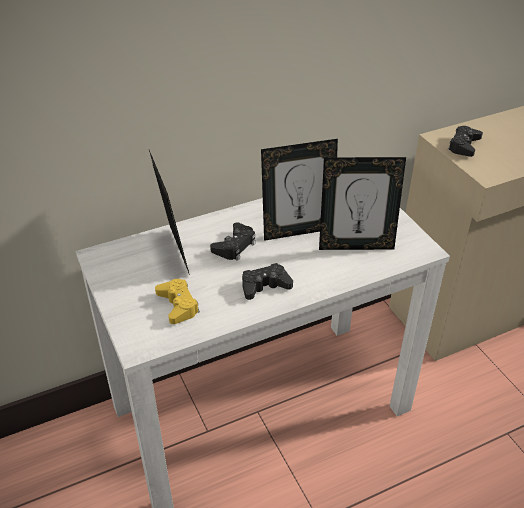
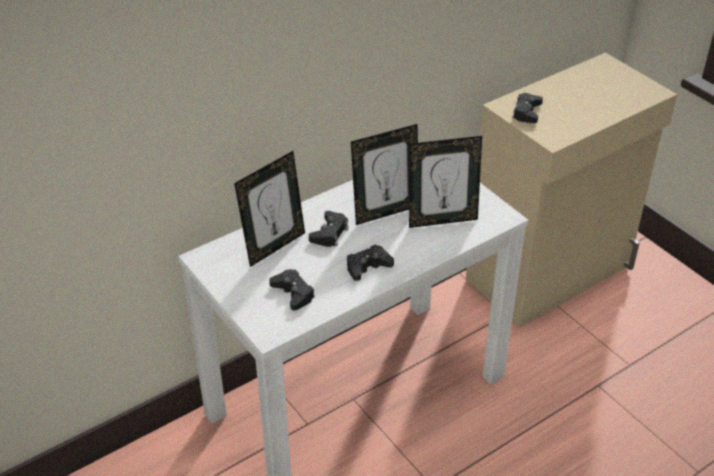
camera: 10 degrees left, 0 degrees up
(174, 253) = (274, 246): picture frame -> picture frame turned 75 degrees clockwise
(178, 305) = (293, 293): yellow game controller -> black game controller

